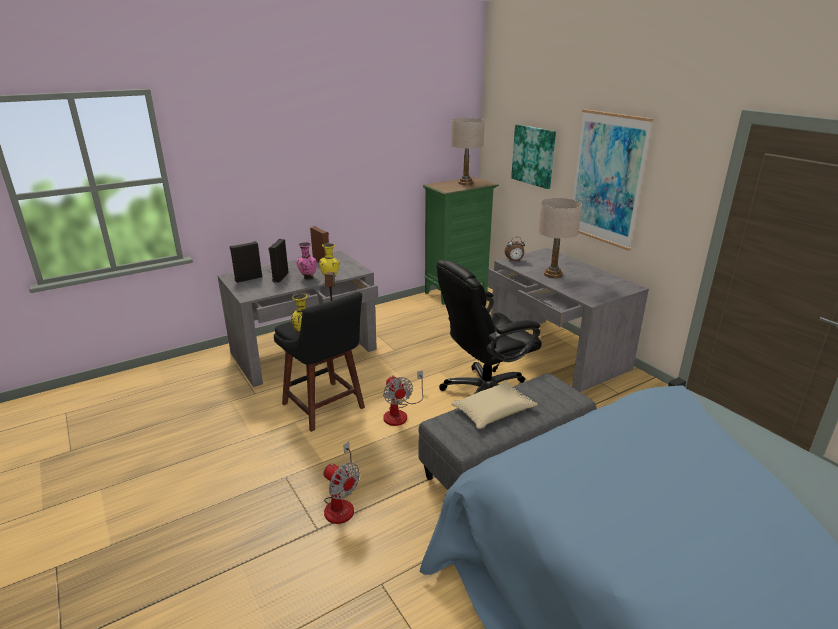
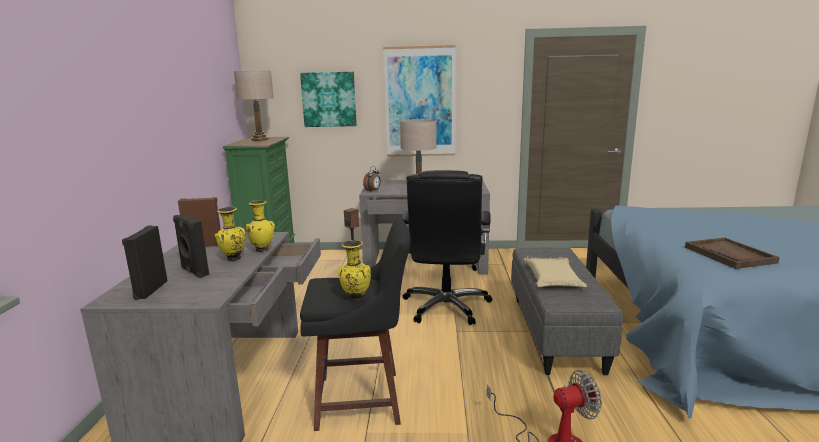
camera: 55 degrees left, 10 degrees down
(307, 278) = (233, 259): pink vase -> yellow vase
(400, 413) = (430, 355): fan -> none
(568, 481) = (729, 255): none -> brown tray

